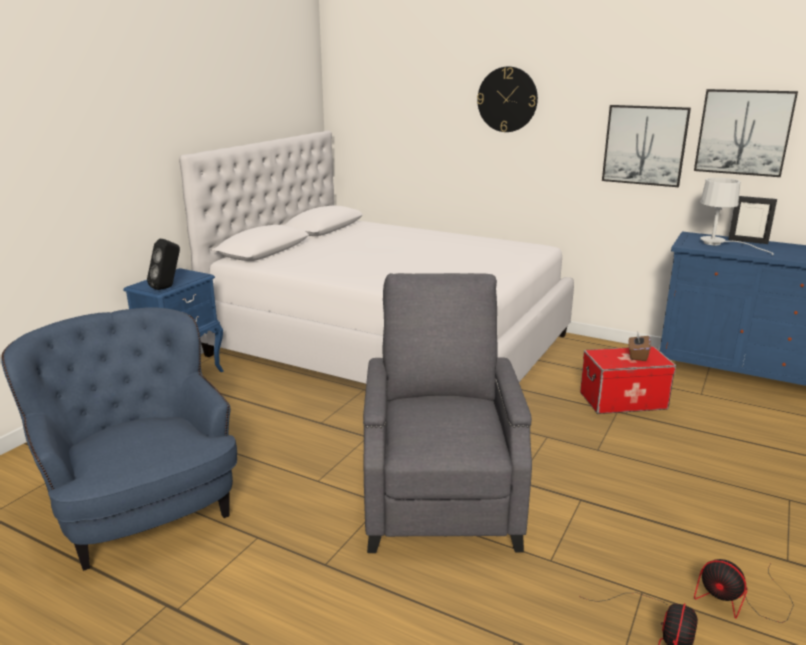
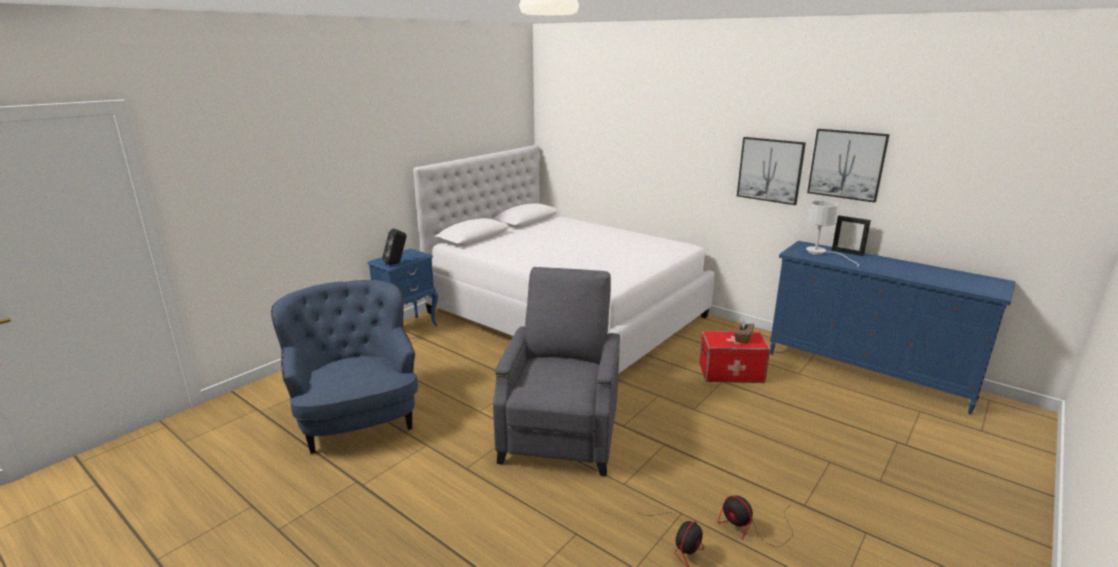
camera: 10 degrees right, 0 degrees up
(507, 99) = (667, 128): wall clock -> none

